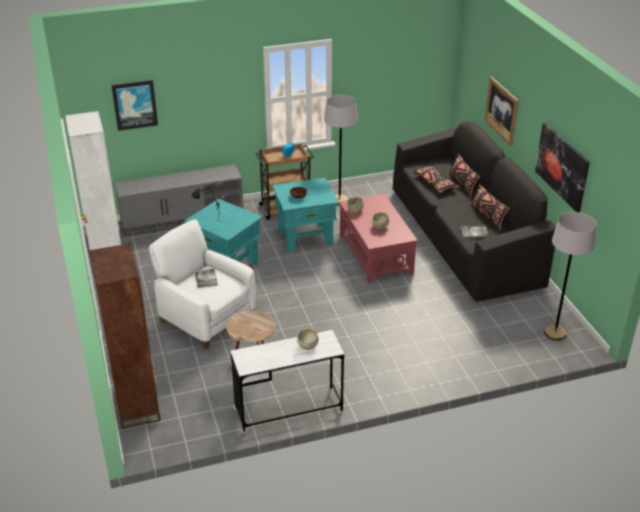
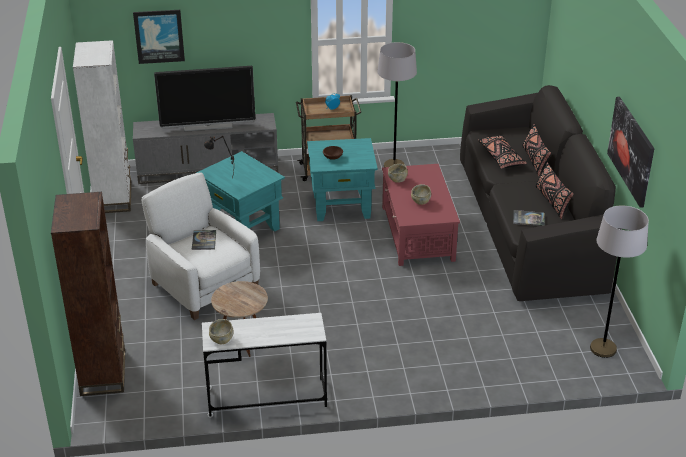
camera: 10 degrees right, 0 degrees up
(181, 180) = (208, 126): none -> television
(307, 346) = (288, 327): beige bowl -> beige bowl (221, 339)
(501, 110) = (584, 77): picture -> none

